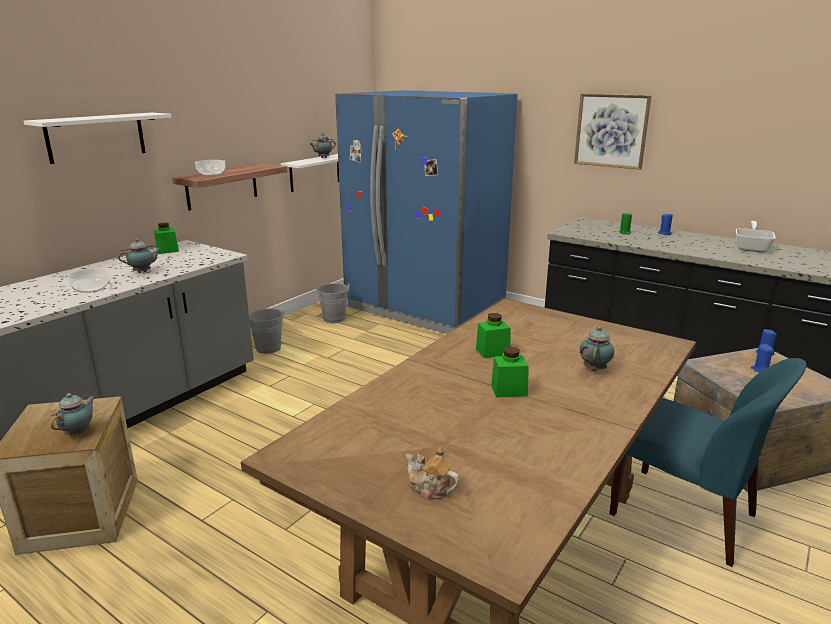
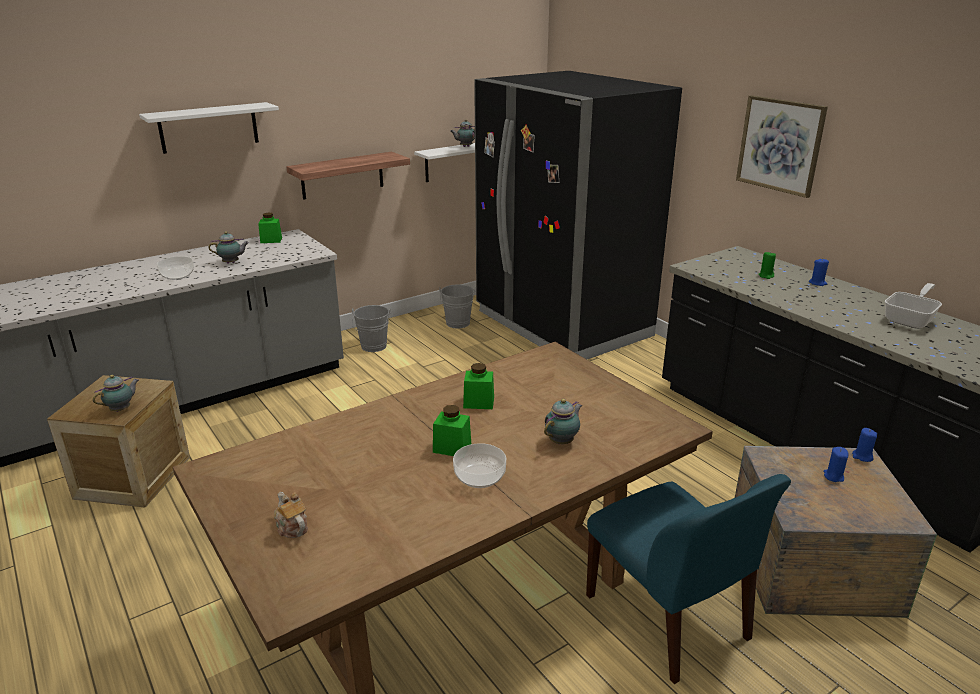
camera: 20 degrees right, 5 degrees up
(211, 174) = (325, 164): bowl -> bowl (480, 477)
(425, 308) = (562, 324): blue fridge -> black fridge

